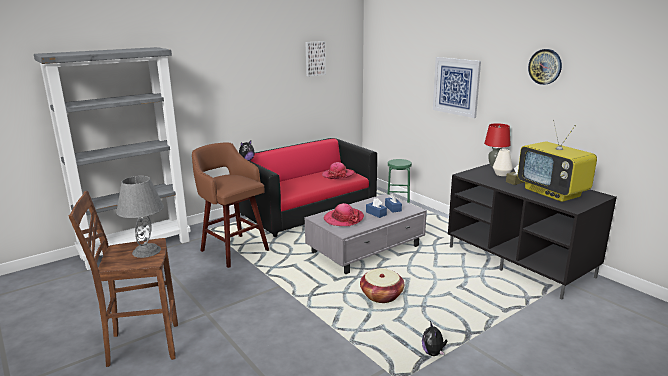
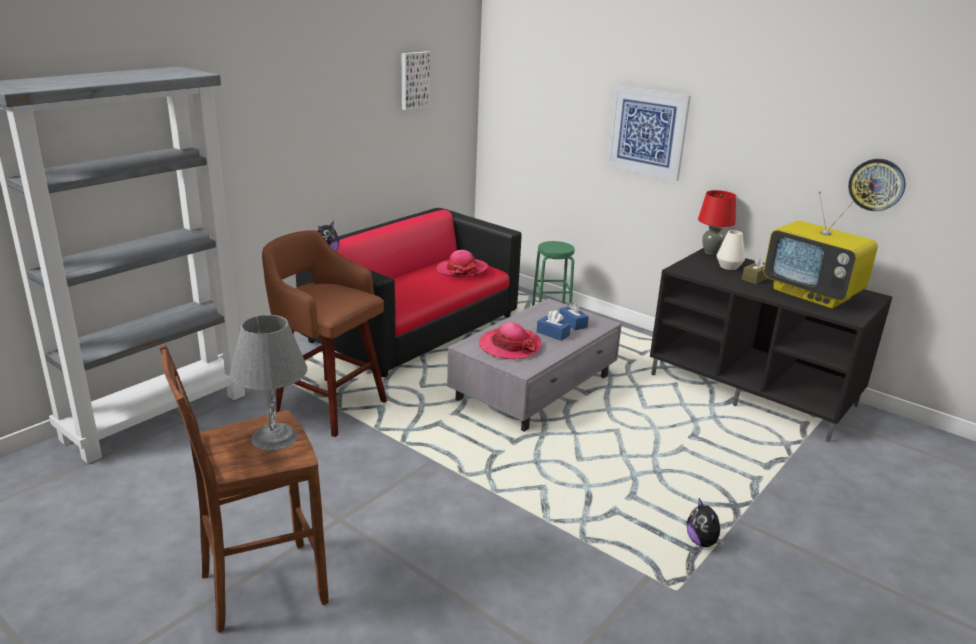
camera: 15 degrees left, 5 degrees up
(381, 295) = (591, 461): basket -> none
(545, 66) = (794, 110): wall clock -> wall clock (876, 184)

